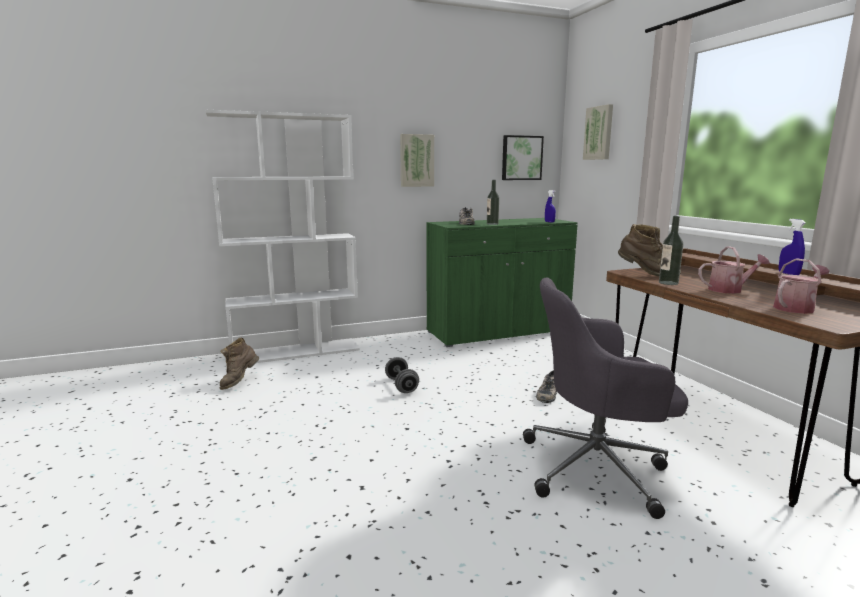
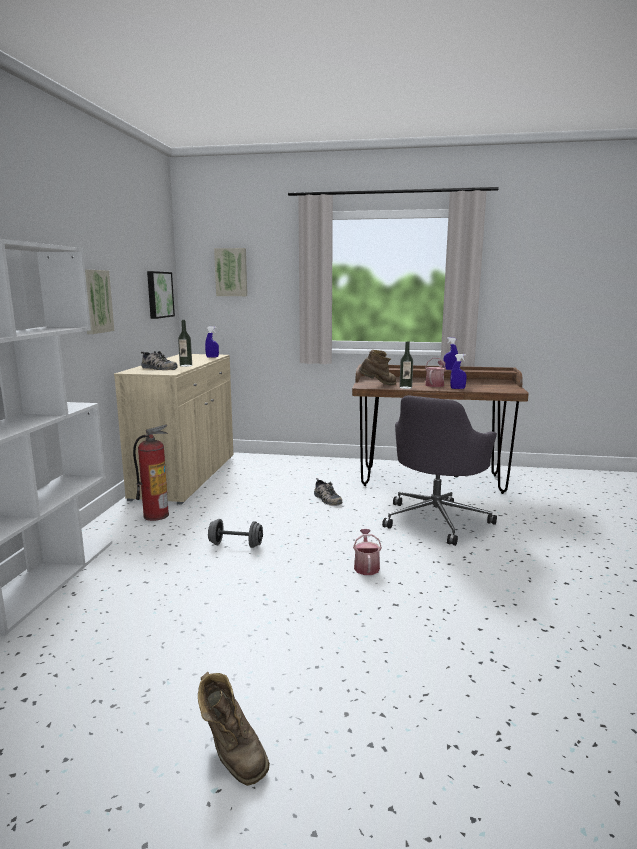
camera: 60 degrees left, 0 degrees up
(239, 382) = (76, 636): brown boot -> brown boot (231, 753)
(416, 346) = (156, 515): none -> fire extinguisher
(498, 332) = (186, 476): green cabinet -> beige cabinet
(737, 300) = (457, 388): none -> blue spray bottle
(796, 308) = (482, 387): watering can -> watering can (366, 566)

